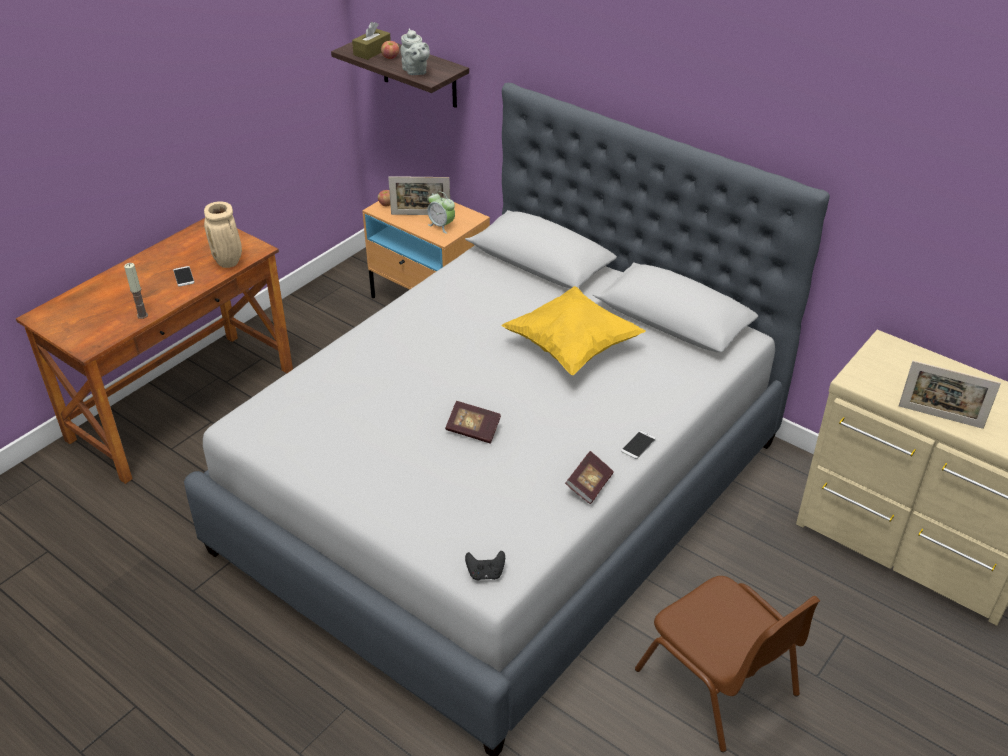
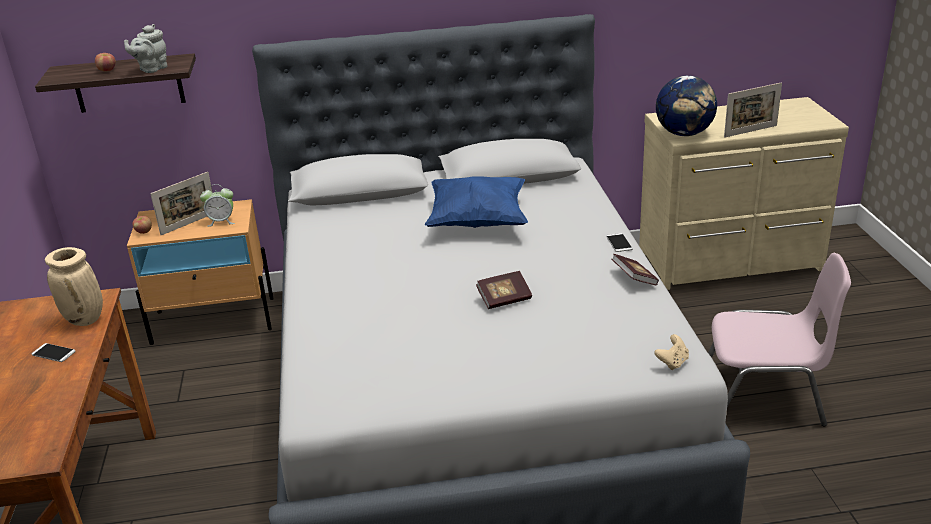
camera: 45 degrees left, 10 degrees down
(142, 315) = (61, 401): candle -> none
(372, 51) = (80, 73): brown tissue box -> none
(415, 71) = (151, 69): grey teapot -> grey teapot turned 105 degrees clockwise
(485, 573) = (672, 362): black game controller -> beige game controller
(572, 347) = (478, 222): yellow pillow -> blue pillow
(719, 683) = (765, 395): brown chair -> pink chair
(867, 376) = (684, 134): none -> globe

